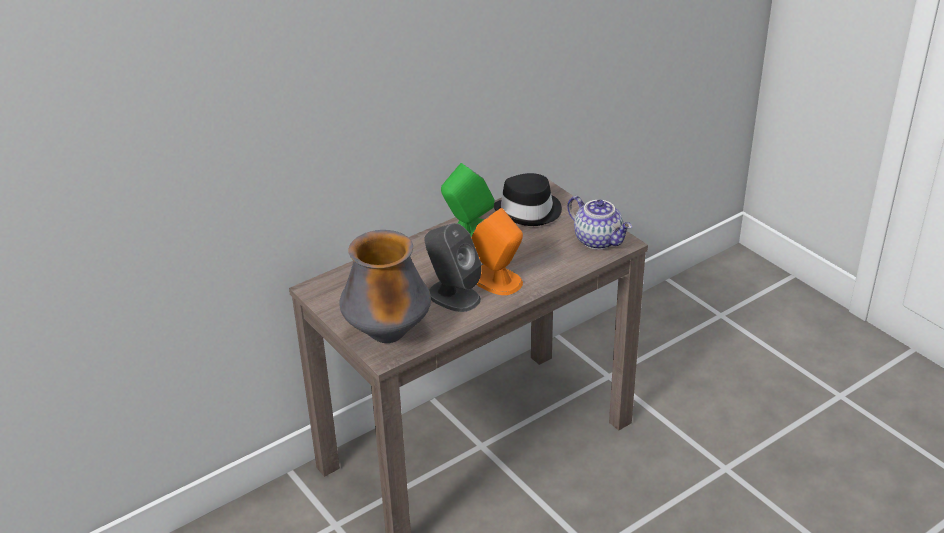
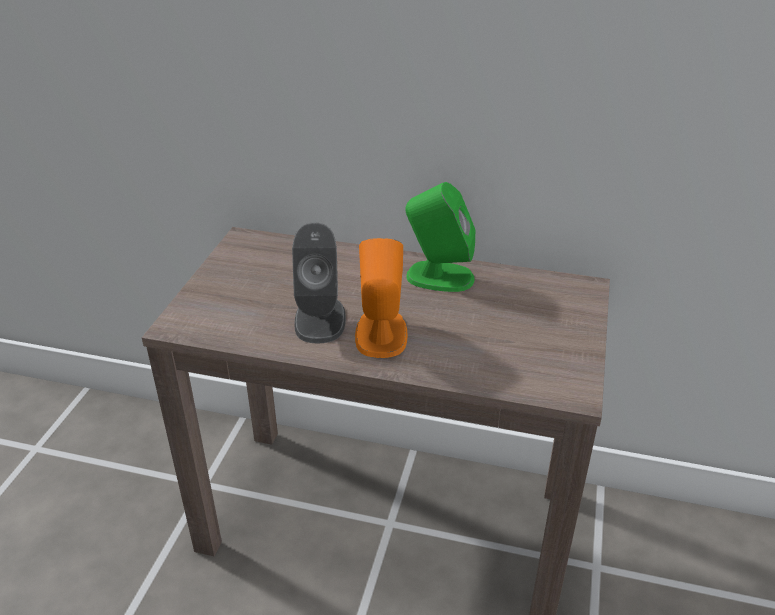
camera: 50 degrees right, 0 degrees up
(388, 334) = (213, 311): vase -> none
(529, 211) = (532, 296): black hat -> none
(599, 240) = (552, 372): teapot -> none

